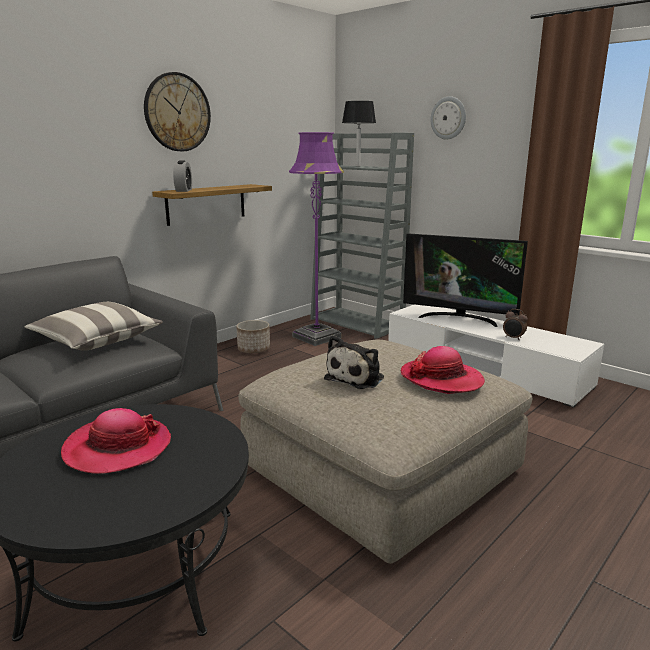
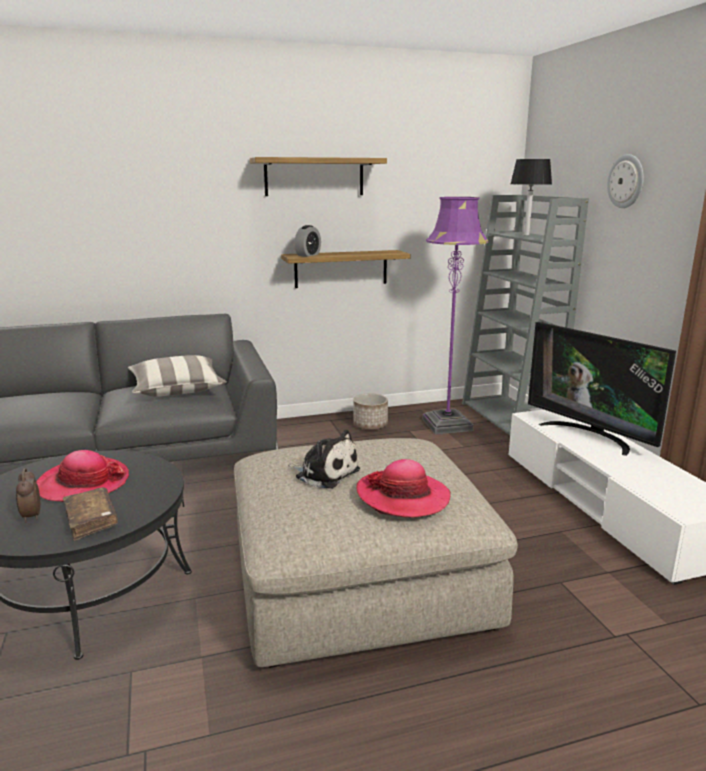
camera: 30 degrees right, 0 degrees up
(177, 112) = (314, 177): wall clock -> shelf
(183, 477) = (91, 520): none -> brown book
(357, 377) = (325, 473): plush toy -> plush toy turned 120 degrees counterclockwise
(513, 338) = (628, 474): alarm clock -> alarm clock (31, 516)

